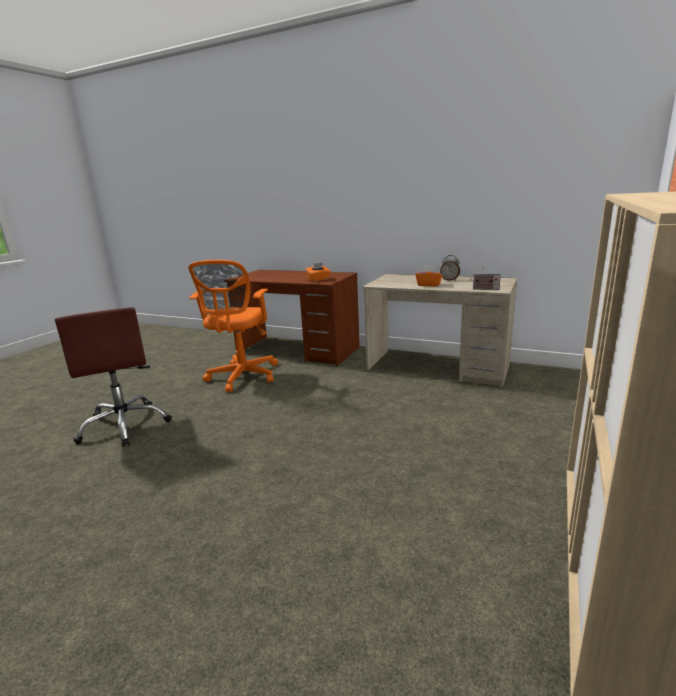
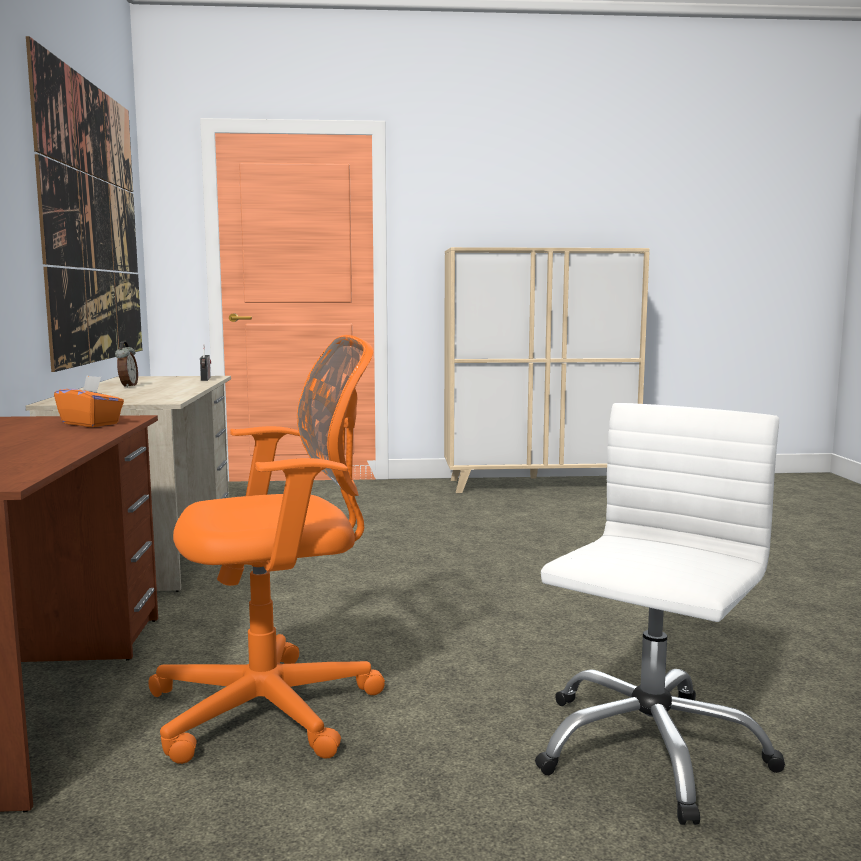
camera: 120 degrees left, 10 degrees down
(125, 425) = (648, 748): brown office chair -> white office chair
(429, 285) = (172, 389): orange tissue box -> none
(516, 179) = (93, 223): none -> picture

